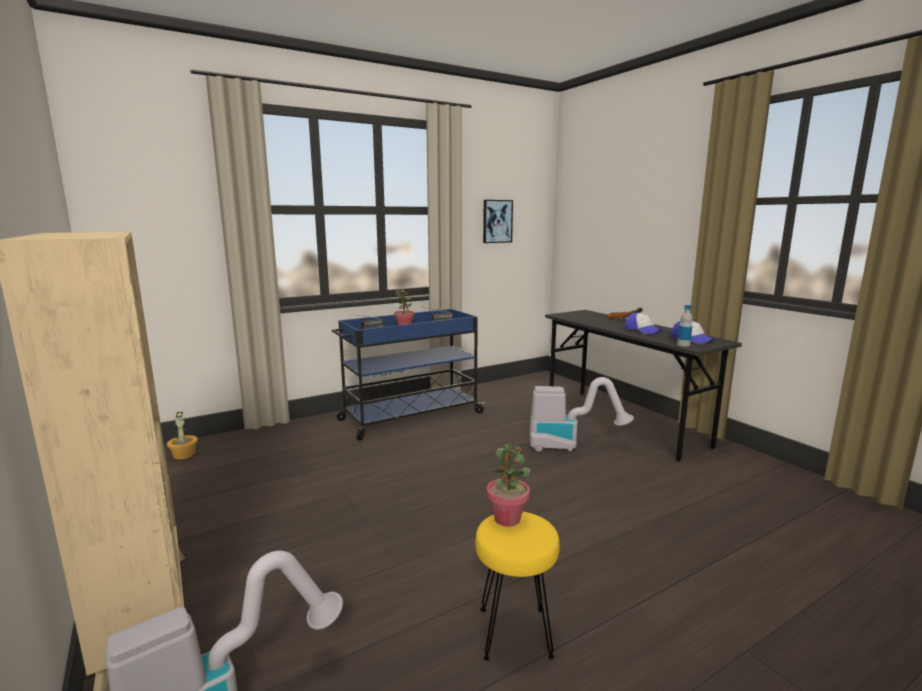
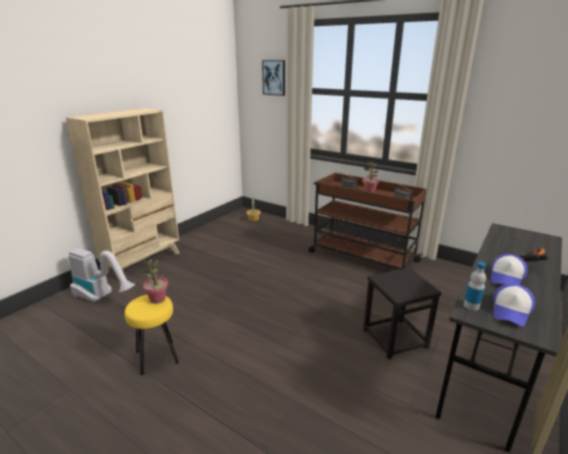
camera: 65 degrees right, 10 degrees up
(410, 417) = (361, 256): blue cart -> brown cart
(497, 221) = (521, 113): picture -> picture (274, 77)
(570, 445) = (395, 338): vacuum cleaner -> black stool

